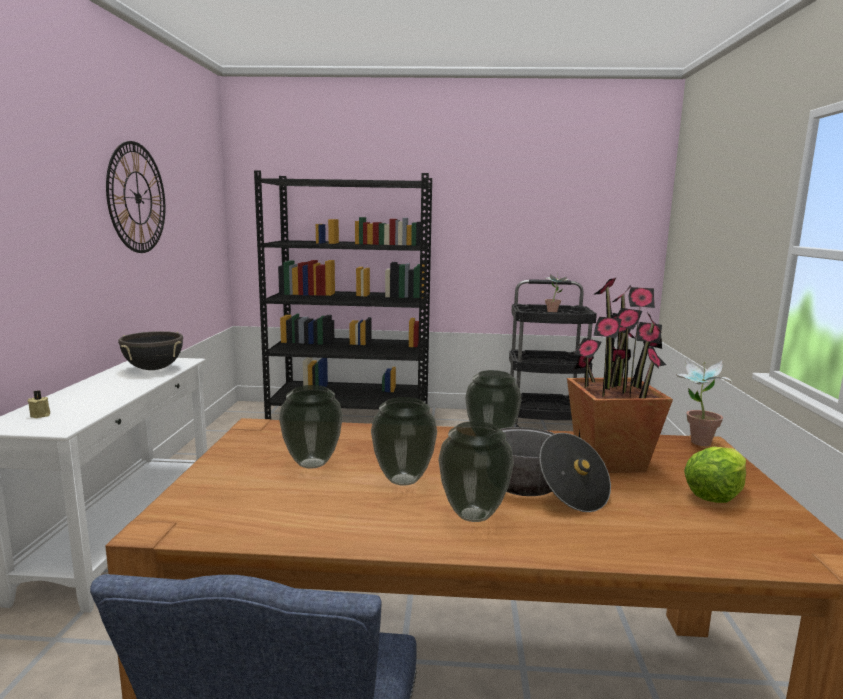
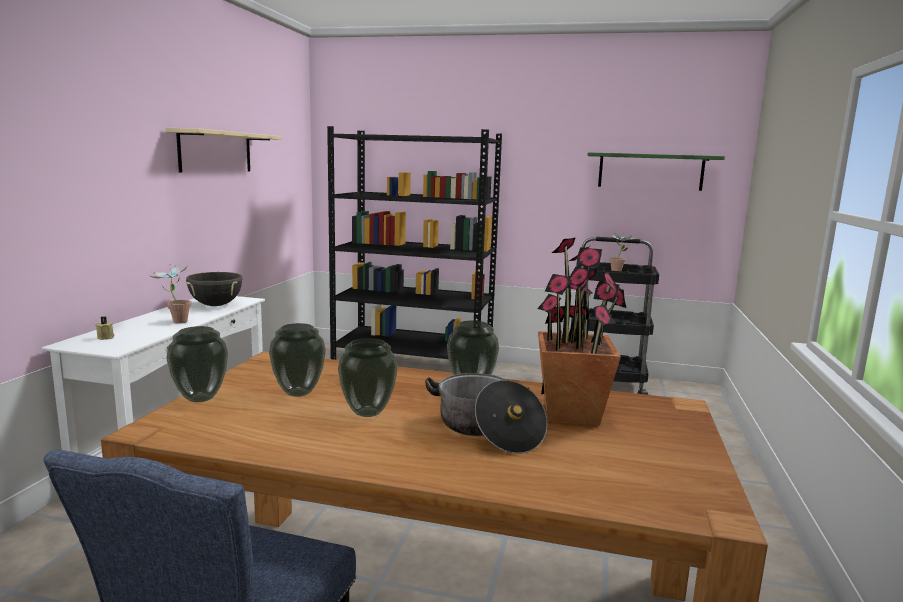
camera: 10 degrees right, 0 degrees up
(137, 198) = (216, 152): wall clock -> beige shelf
(473, 515) = (408, 446): vase -> vase (199, 398)
(578, 214) = (650, 171): none -> green shelf
(695, 443) = (671, 404): potted plant -> potted plant (175, 322)
(714, 495) = (651, 451): lettuce -> none

